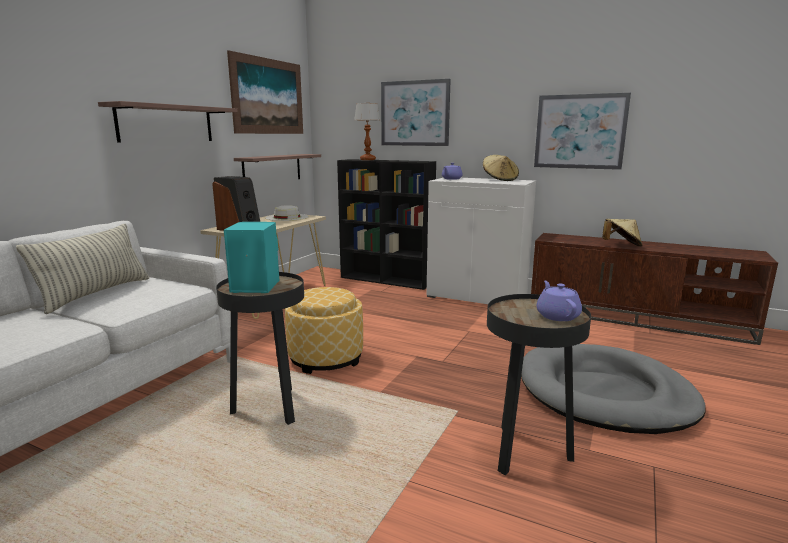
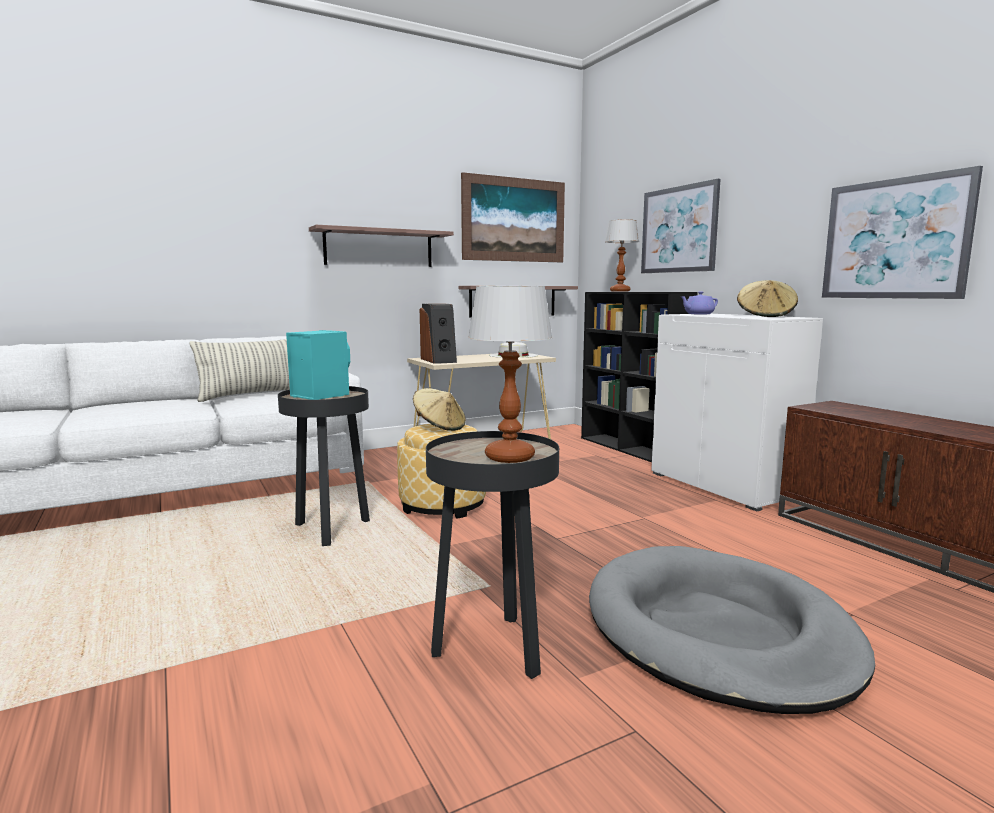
camera: 35 degrees right, 5 degrees down
(557, 315) = (509, 457): purple teapot -> table lamp
(621, 245) = (928, 427): beige hat -> beige hat (439, 427)

